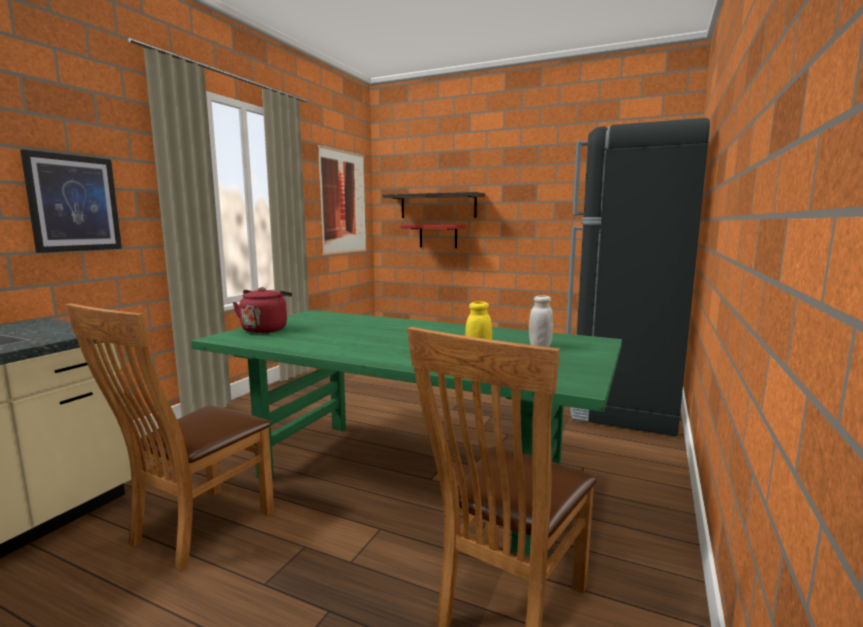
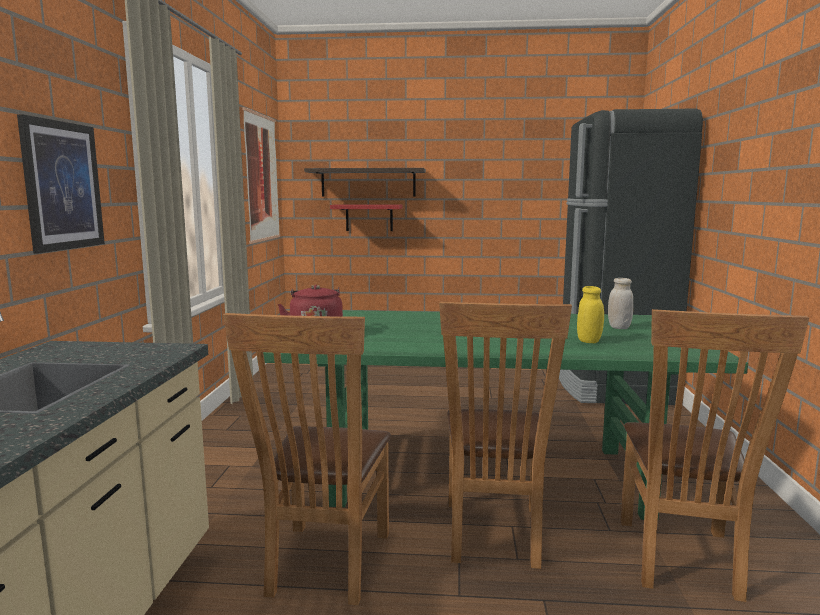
camera: 20 degrees left, 0 degrees up
(353, 535) = (494, 537): none -> brown chair

